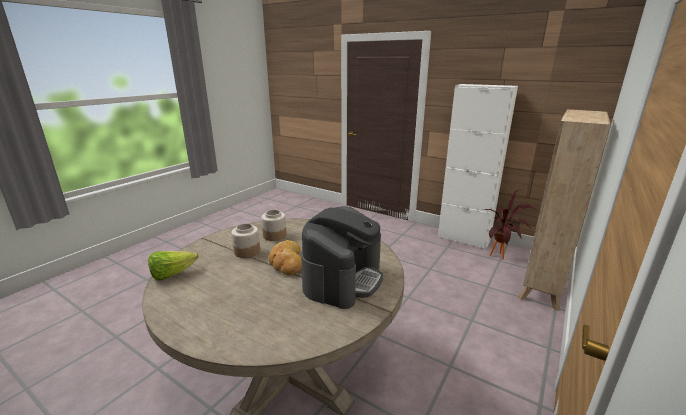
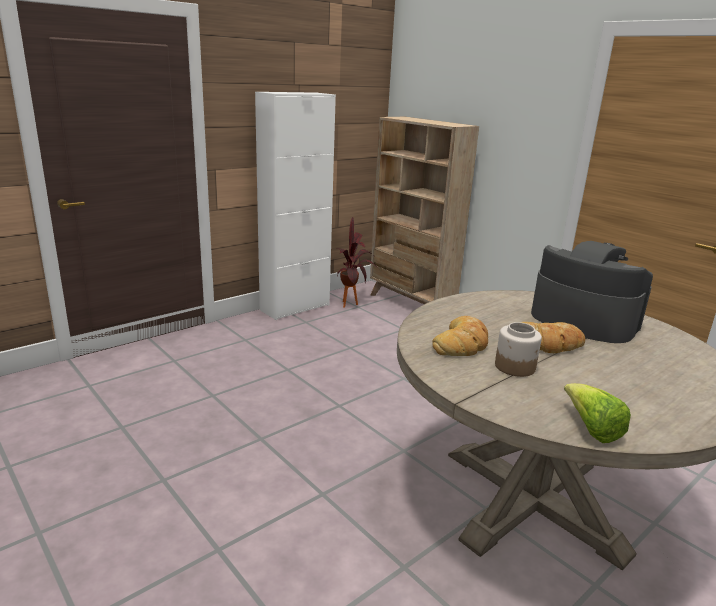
camera: 75 degrees left, 0 degrees up
(275, 235) = (462, 343): jar -> bread

